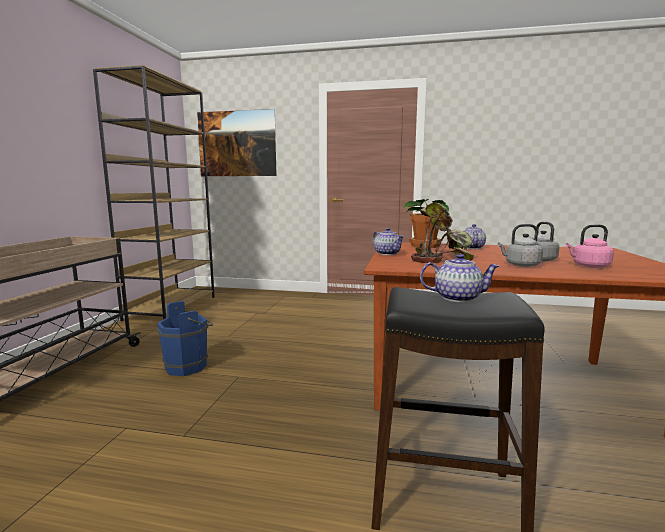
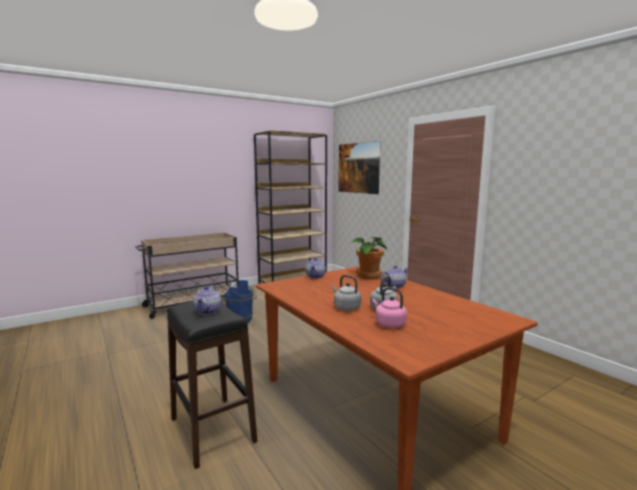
camera: 45 degrees right, 0 degrees up
(441, 258) = (325, 288): potted plant -> none
(456, 298) = (208, 311): teapot -> teapot turned 45 degrees clockwise

